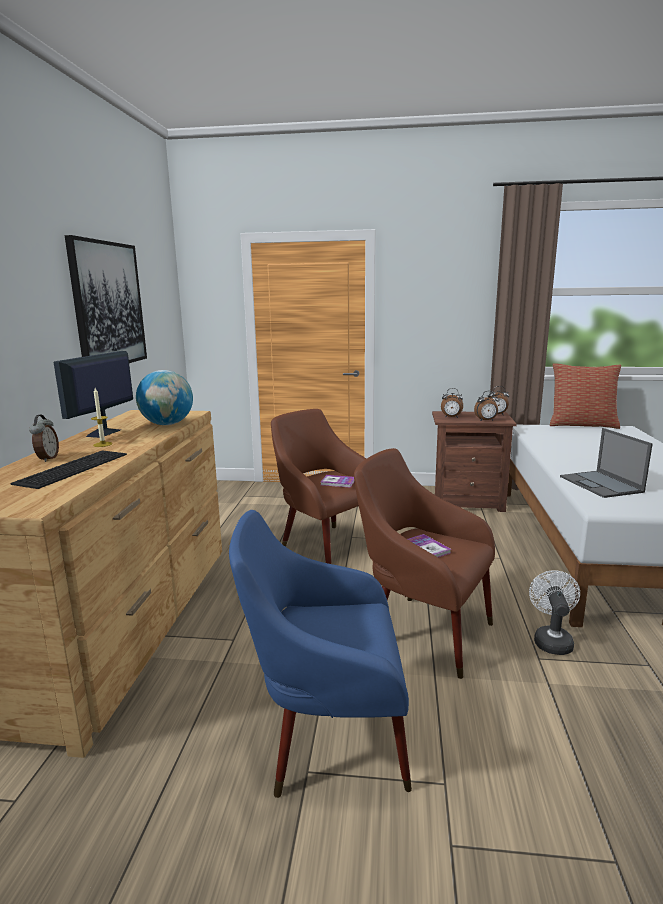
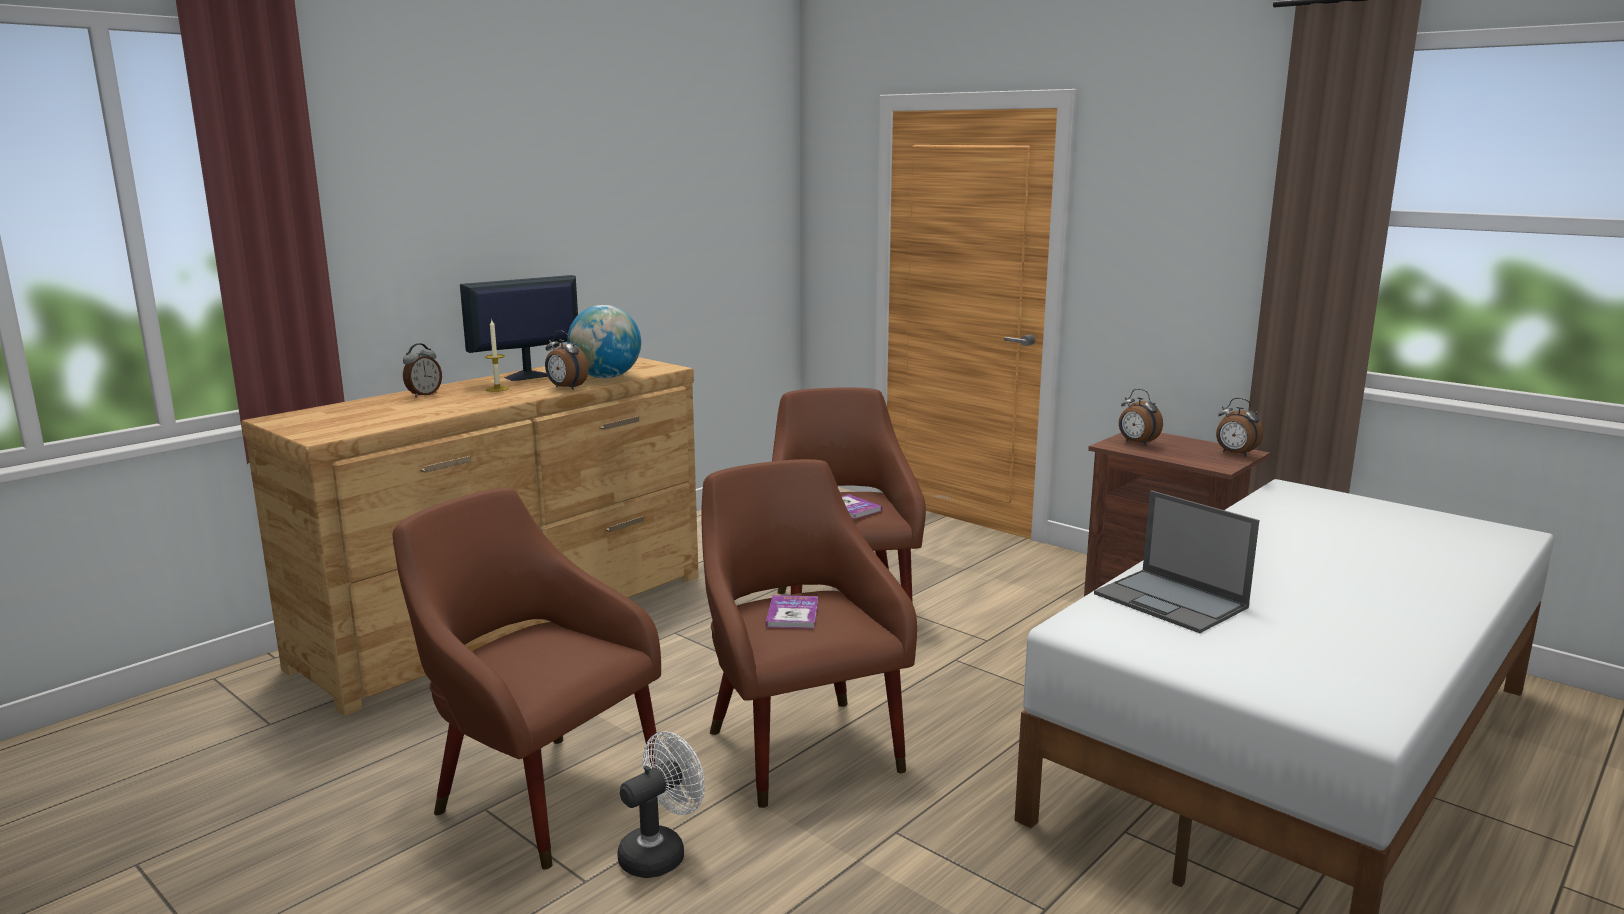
camera: 35 degrees right, 0 degrees up
(72, 468) = (421, 408): keyboard -> none
(108, 305) = (624, 209): picture -> none
(326, 737) = (541, 792): blue armchair -> brown armchair
(486, 420) = (1185, 459): alarm clock -> alarm clock (566, 388)
(551, 640) = (953, 822): white fan -> white fan (660, 852)
(582, 425) = (1426, 508): pillow -> none
(601, 484) = (1172, 601): laptop -> laptop turned 60 degrees counterclockwise

